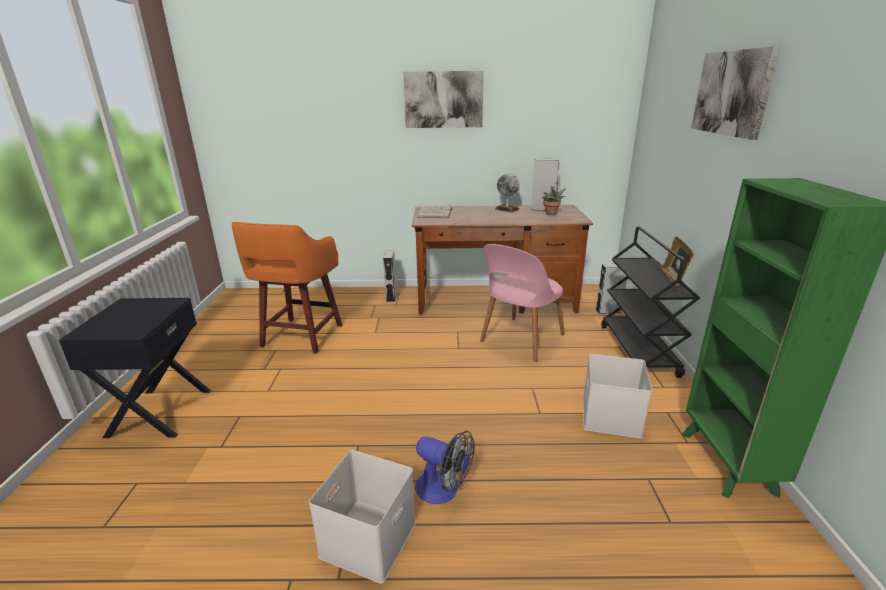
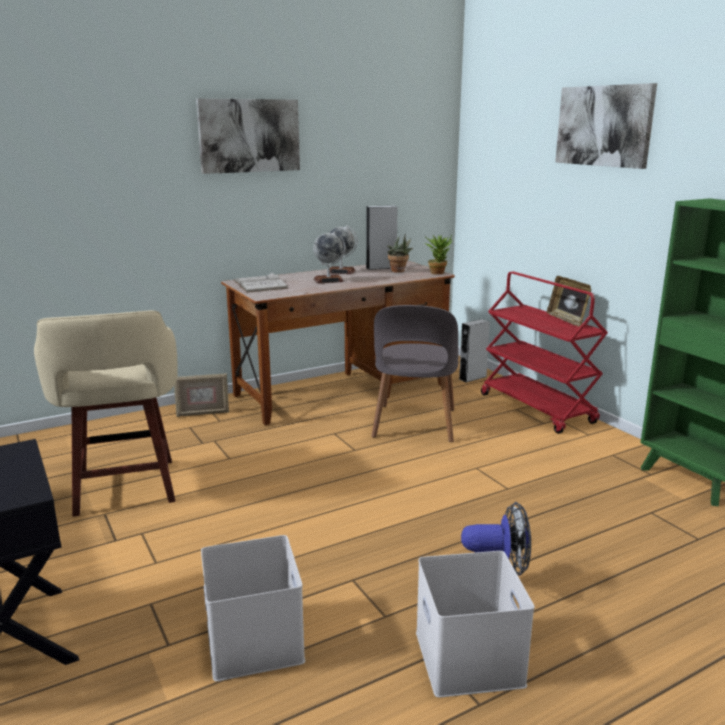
camera: 30 degrees left, 5 degrees down
(301, 337) = (125, 489): orange stool -> beige stool
(391, 297) = (203, 413): grey speaker -> picture frame
(486, 215) = (328, 280): none -> globe
(520, 339) = (414, 425): pink chair -> grey chair
(582, 219) = (438, 272): none -> potted plant
(609, 415) = (570, 471): white storage box -> white storage box (252, 640)
(638, 351) = (537, 409): black cart -> red cart

